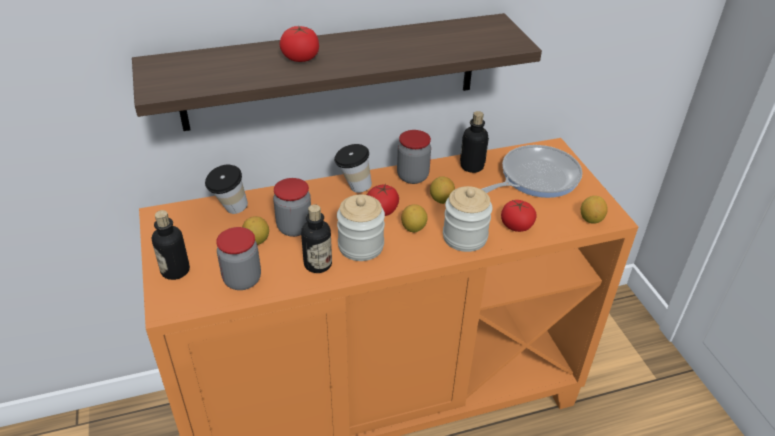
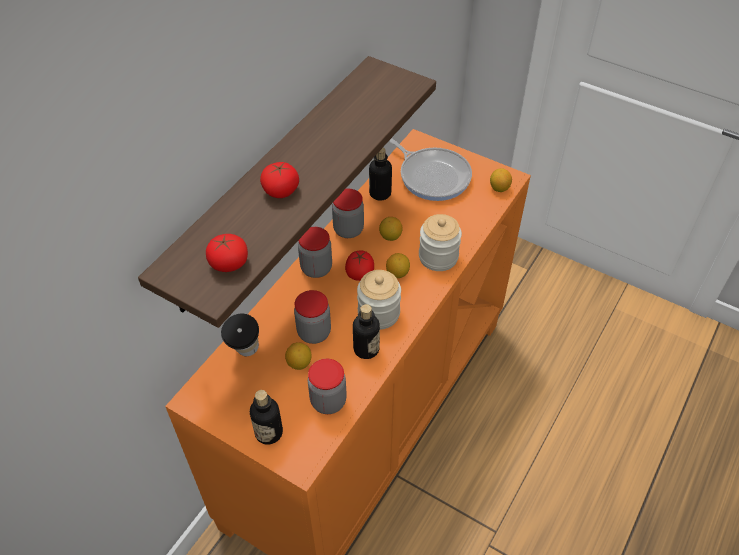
camera: 40 degrees left, 10 degrees up
(353, 187) = (316, 268): cup -> jar
(516, 226) = (460, 225): tomato -> tomato (229, 264)
(535, 177) = (432, 175): frying pan -> frying pan turned 120 degrees clockwise

